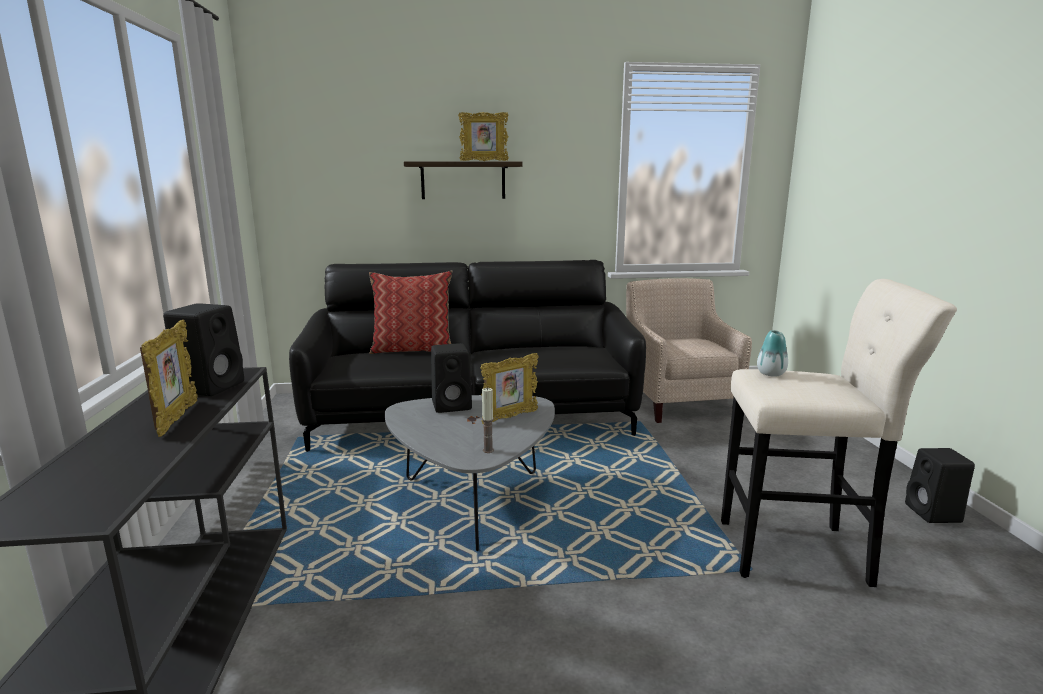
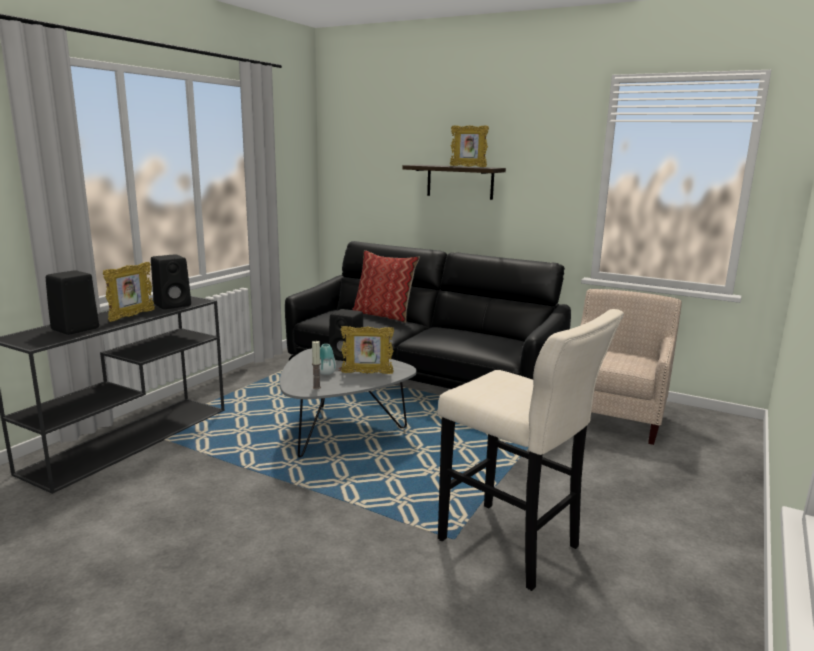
camera: 35 degrees right, 0 degrees up
(771, 374) = (505, 377): vase -> vase (326, 373)
(934, 514) = (705, 578): black speaker -> black speaker (74, 329)

